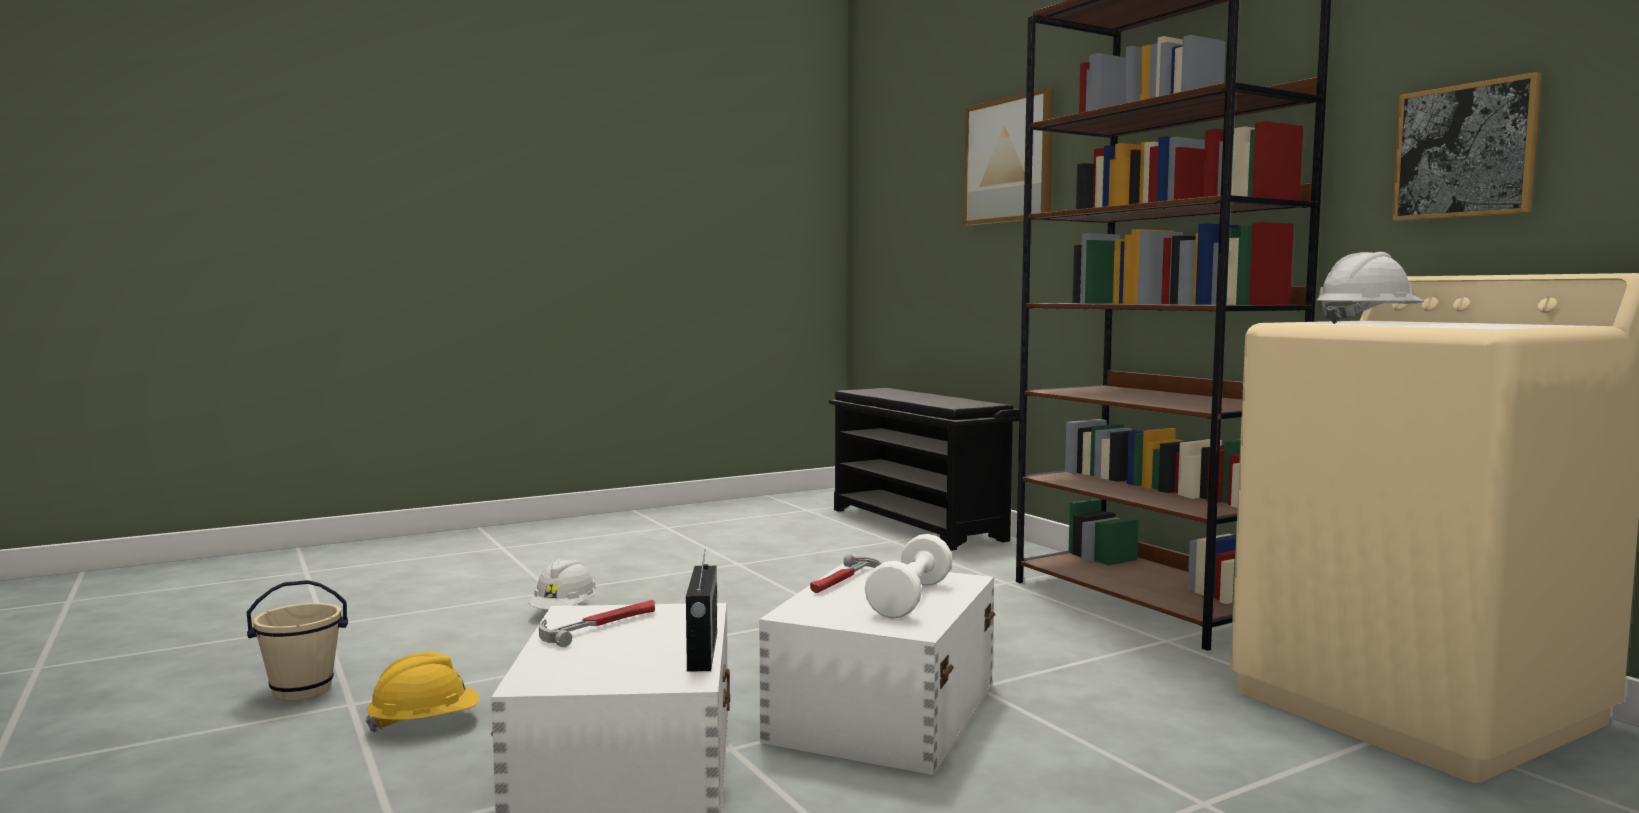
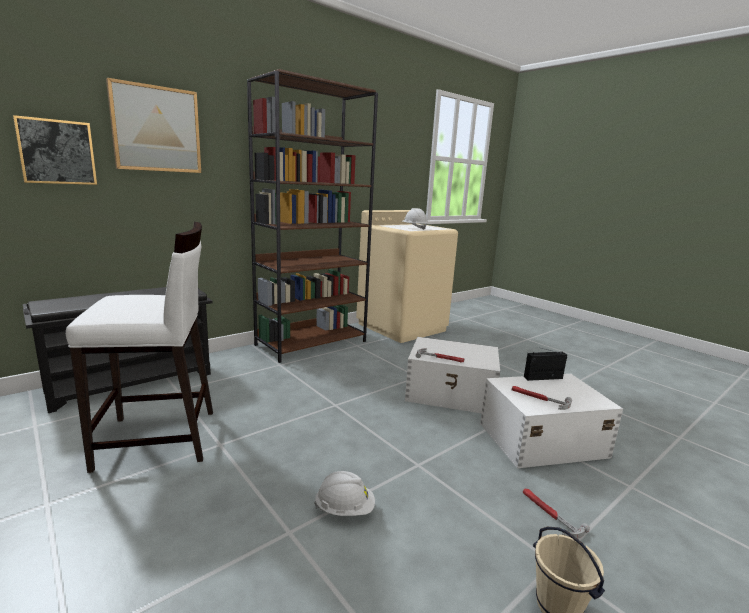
camera: 100 degrees left, 10 degrees up
(425, 723) = (549, 514): yellow hard hat -> hammer
(761, 544) = (159, 439): none -> white stool
(910, 599) = (456, 348): white dumbbell -> none
(1465, 151) = (375, 172): picture -> picture (57, 152)

